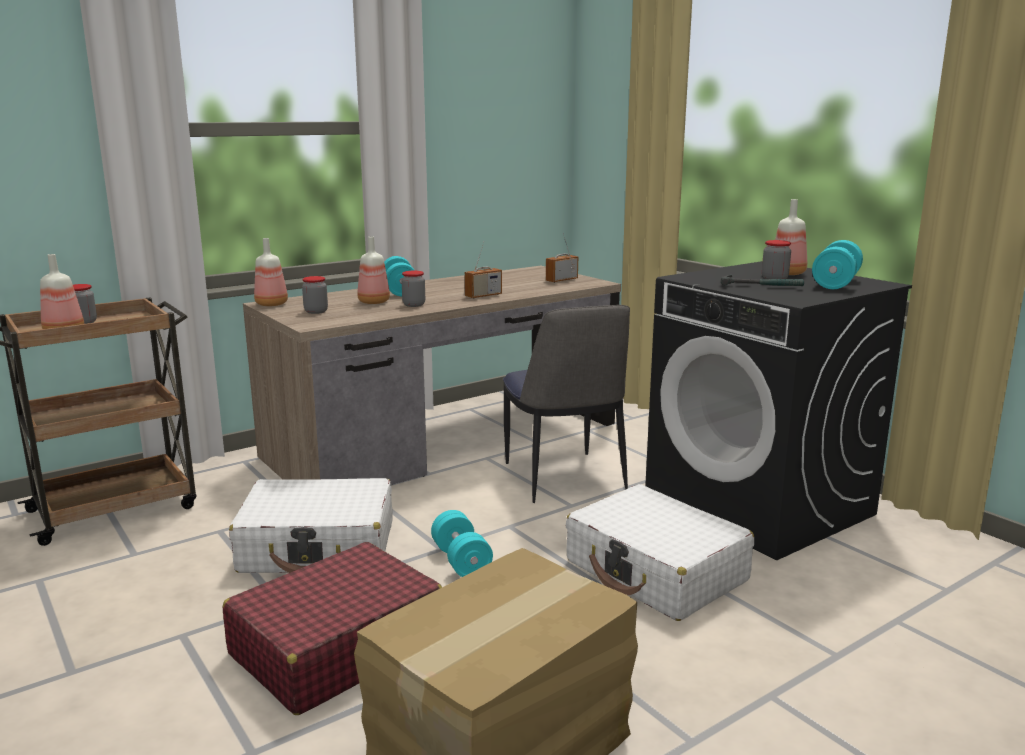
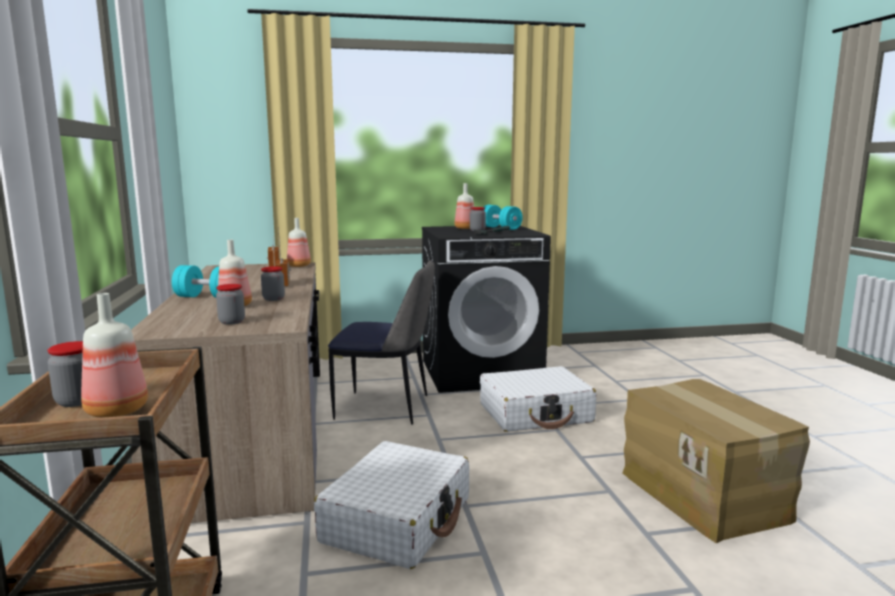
camera: 65 degrees left, 5 degrees down
(272, 304) = (157, 331): bottle -> bottle (298, 266)
(336, 647) = (568, 534): red suitcase -> none
(461, 561) = (475, 465): turquoise dumbbell -> none

